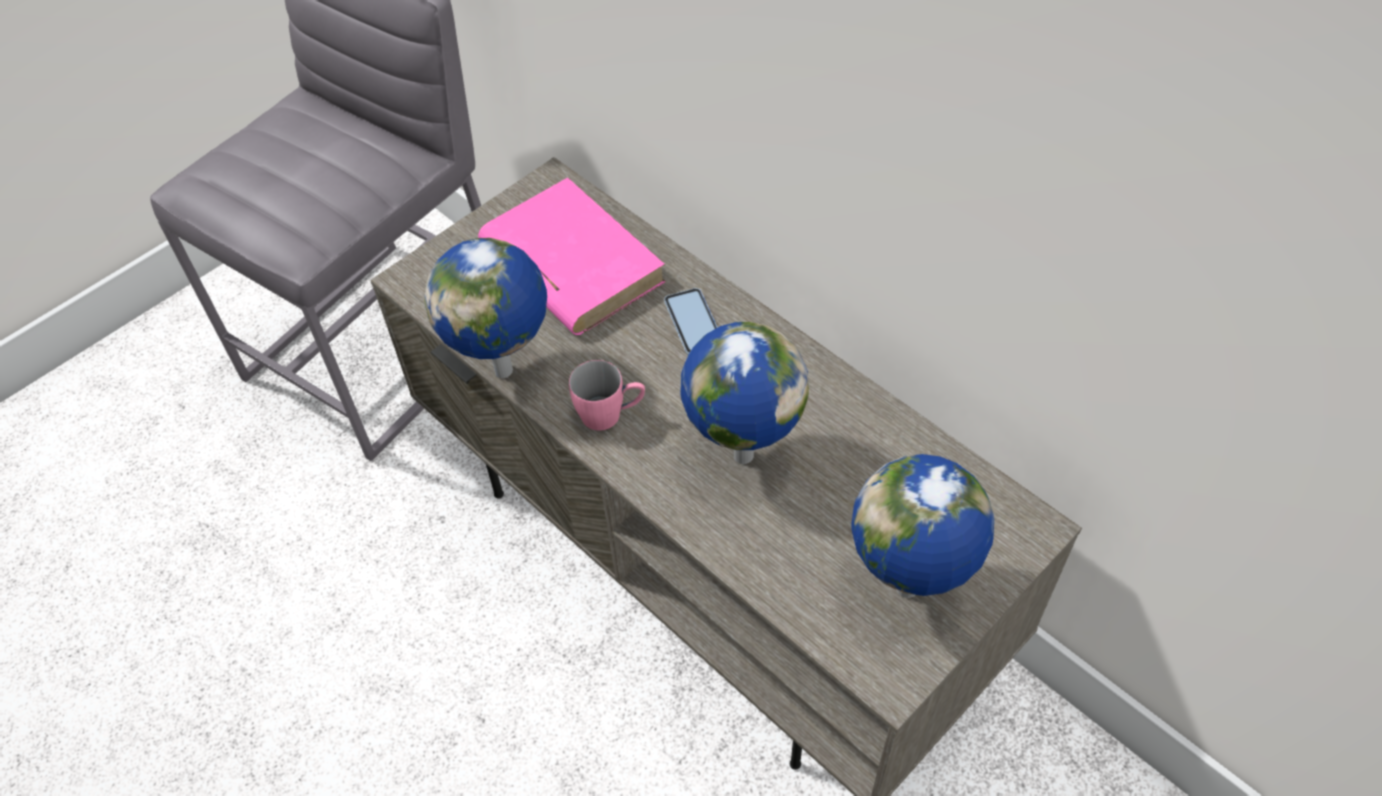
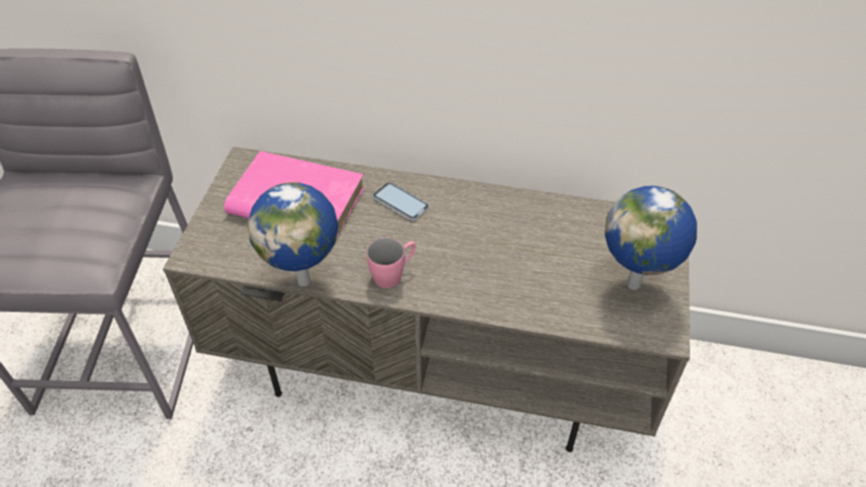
camera: 35 degrees left, 5 degrees down
(741, 454) = (488, 259): globe -> none

